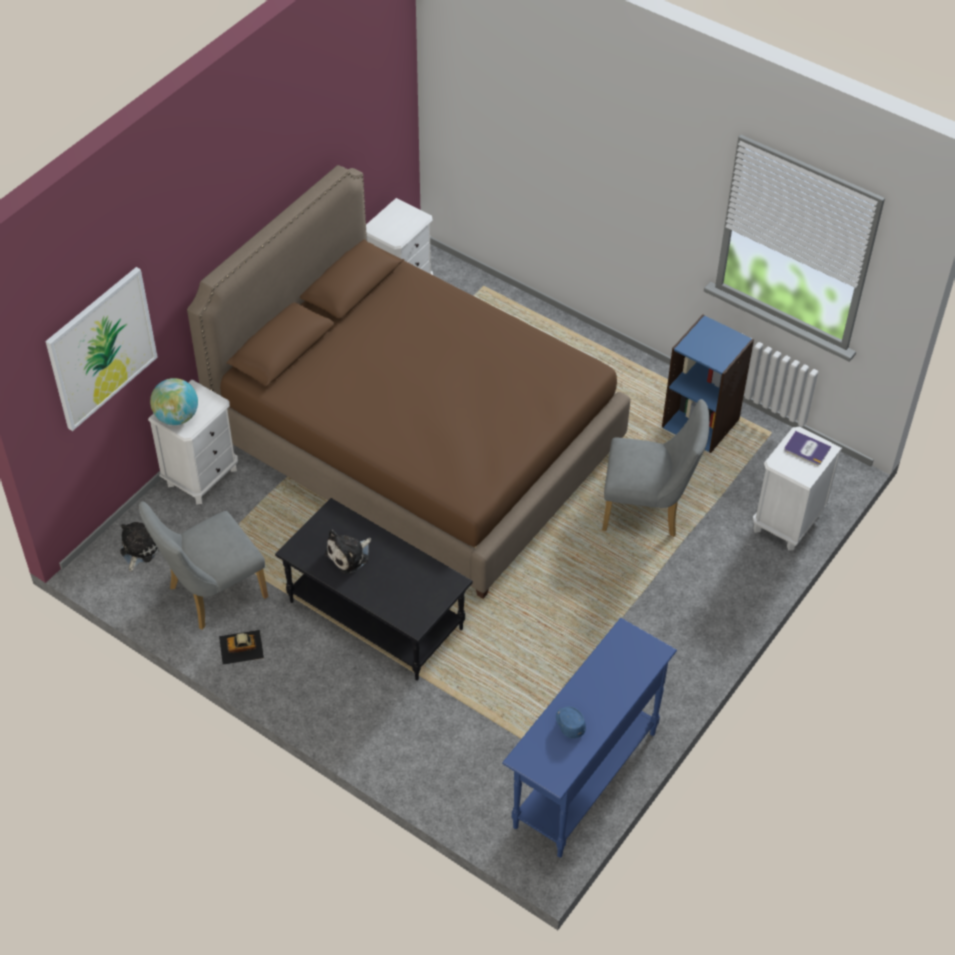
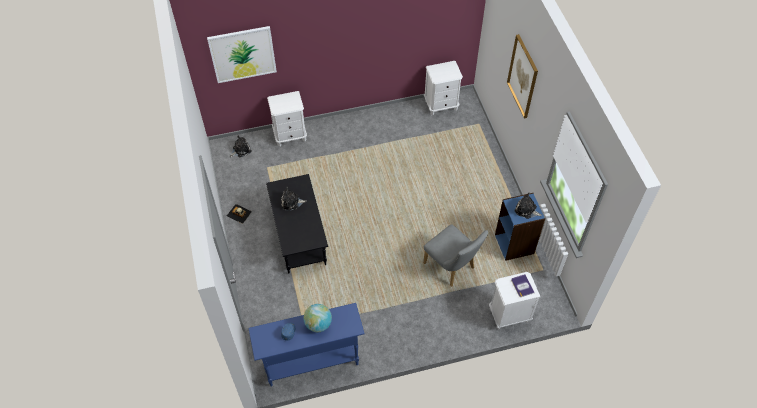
camera: 40 degrees right, 5 degrees up
(177, 417) = (277, 103): globe -> globe (318, 324)
(211, 595) = (248, 185): grey chair -> none
(417, 442) = (384, 174): brown bed -> none
(585, 141) = (523, 76): none -> picture
(718, 342) = (526, 210): none -> plush toy

